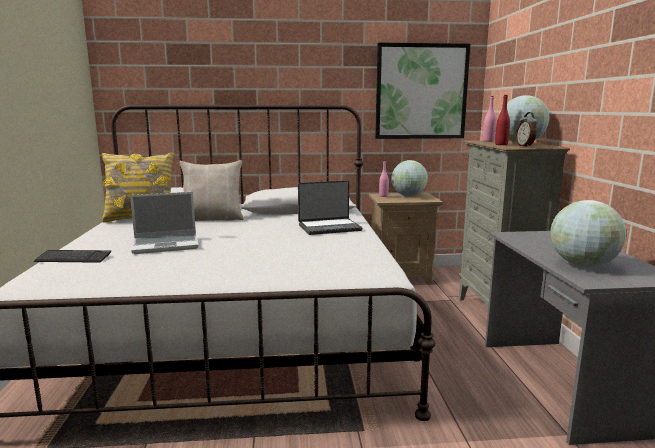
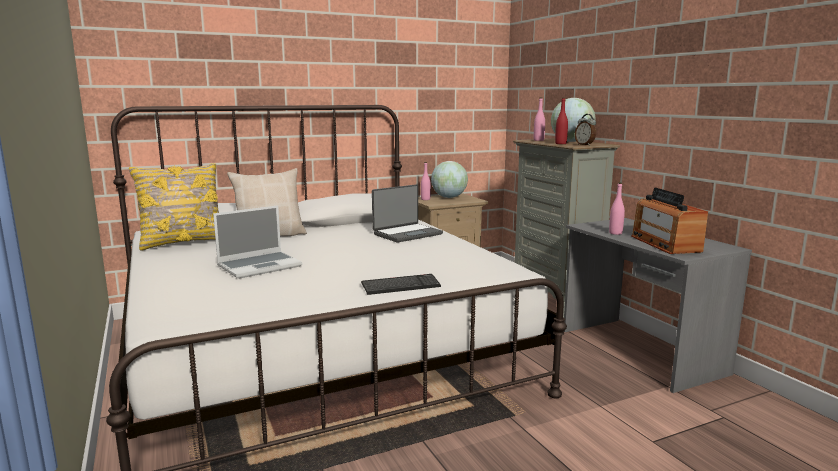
camera: 20 degrees left, 0 degrees up
(73, 258) = (172, 290): keyboard -> keyboard (401, 286)
(421, 92) = (452, 91): picture -> none
(535, 246) = (615, 233): none -> pink bottle
(583, 265) = (665, 244): globe -> radio

